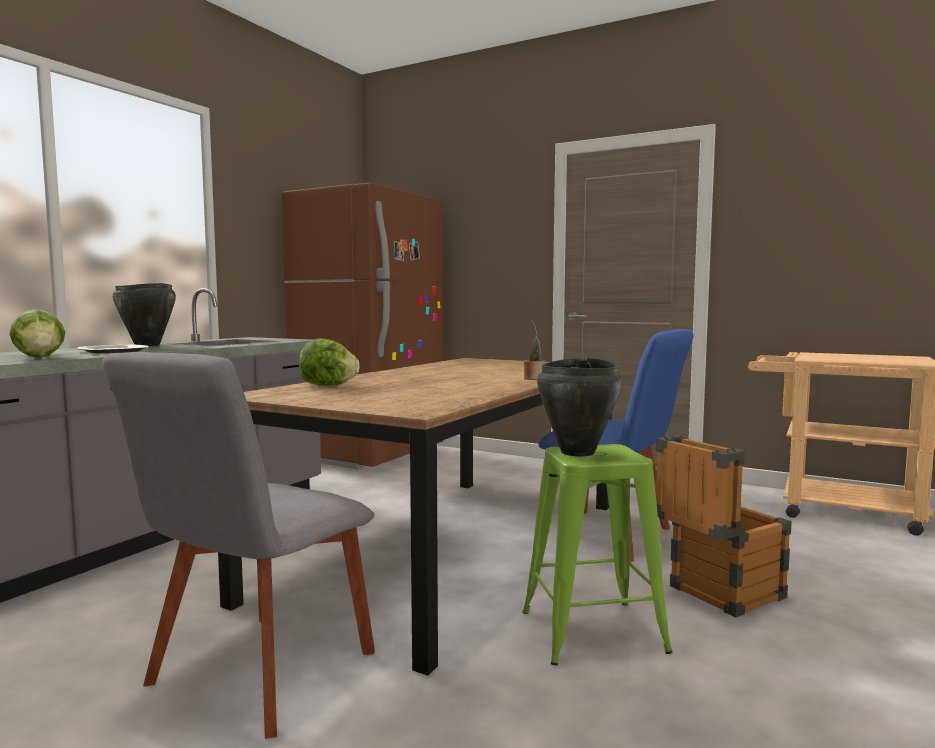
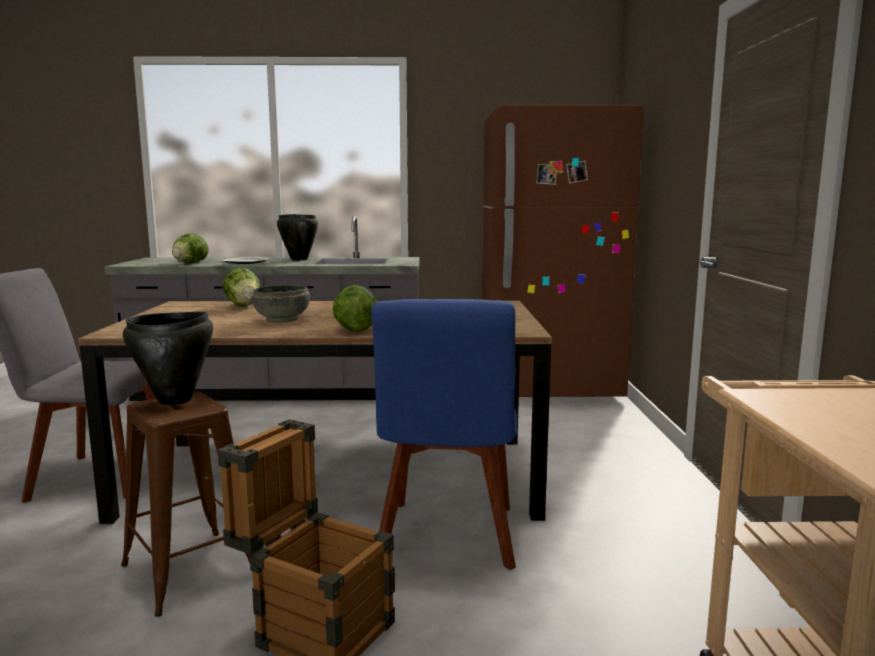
camera: 60 degrees right, 5 degrees up
(446, 384) = (283, 320): none -> grey bowl
(533, 378) = (354, 330): potted plant -> lettuce
(591, 631) = (190, 570): green stool -> brown stool

